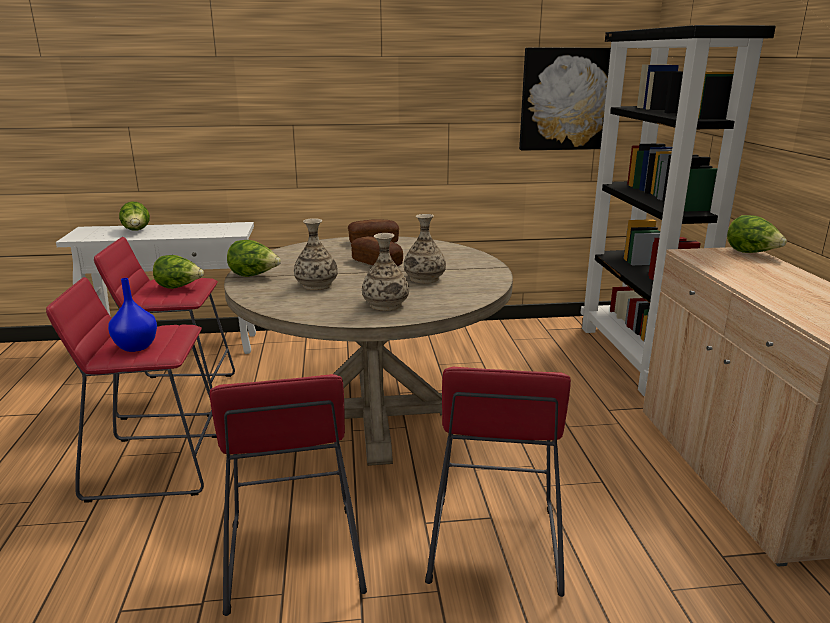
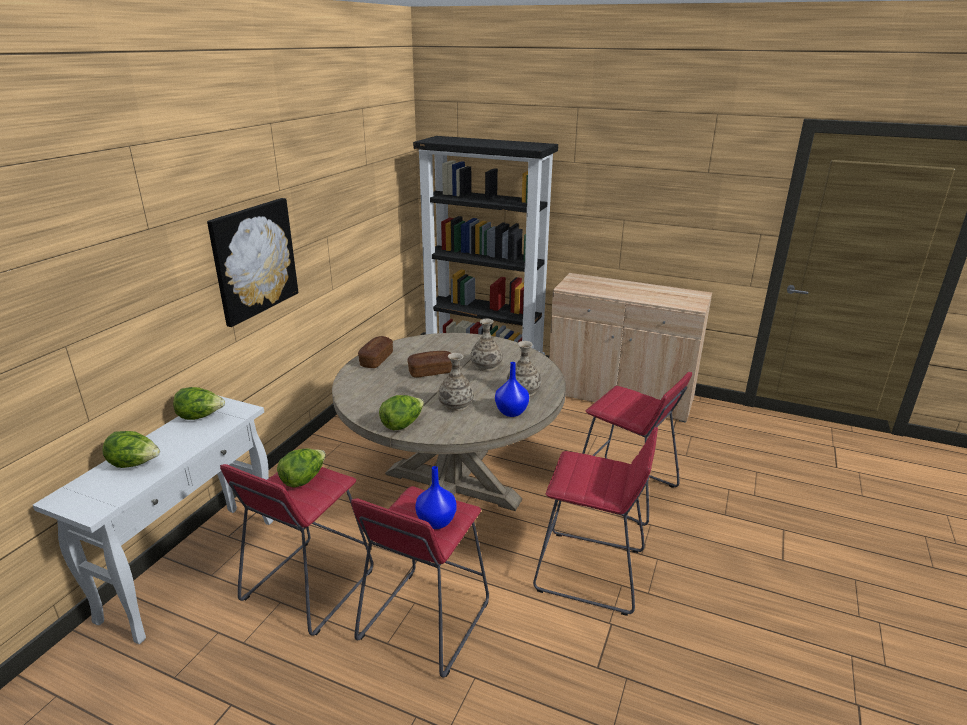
camera: 60 degrees left, 5 degrees up
(327, 308) = (510, 412): none -> blue vase
(568, 99) = (385, 194): picture -> picture (254, 260)
(751, 253) = (581, 277): lettuce -> lettuce (200, 417)

